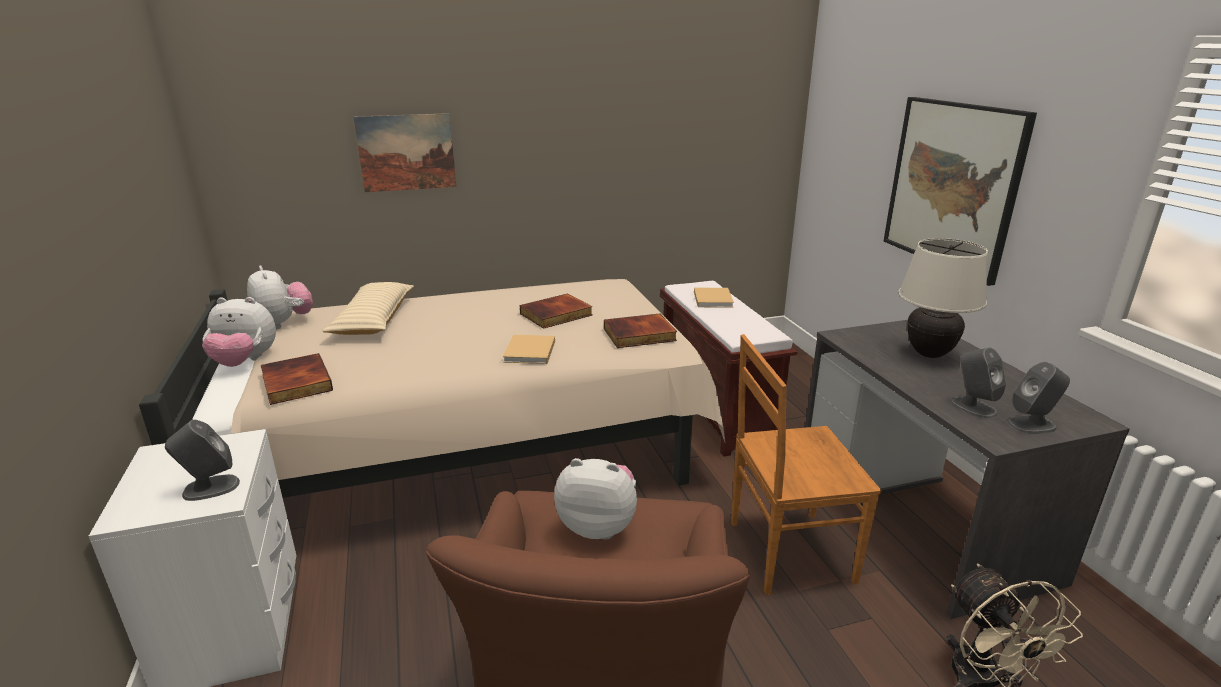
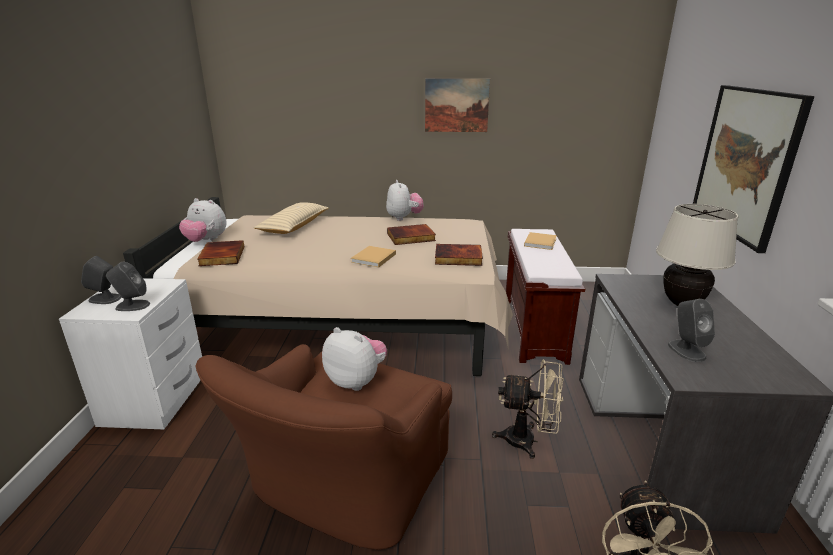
camera: 20 degrees right, 0 degrees up
(283, 324) = (242, 222): plush toy -> plush toy (404, 218)
(406, 152) = (339, 117): picture -> picture (456, 105)
(786, 552) = (528, 441): brown chair -> beige fan
(1032, 425) = (732, 374): grey speaker -> grey speaker (105, 299)

